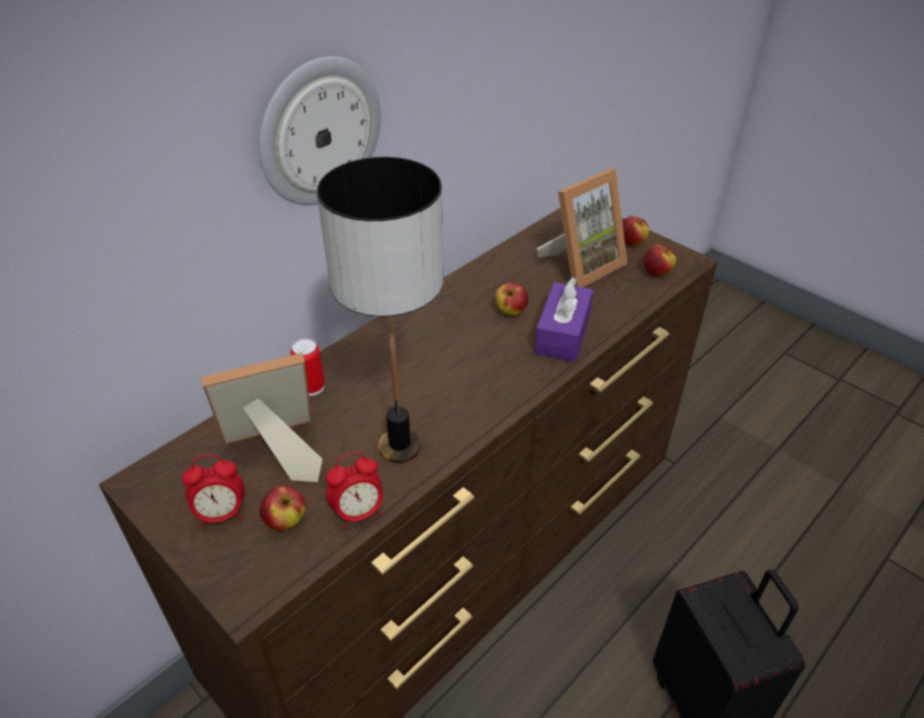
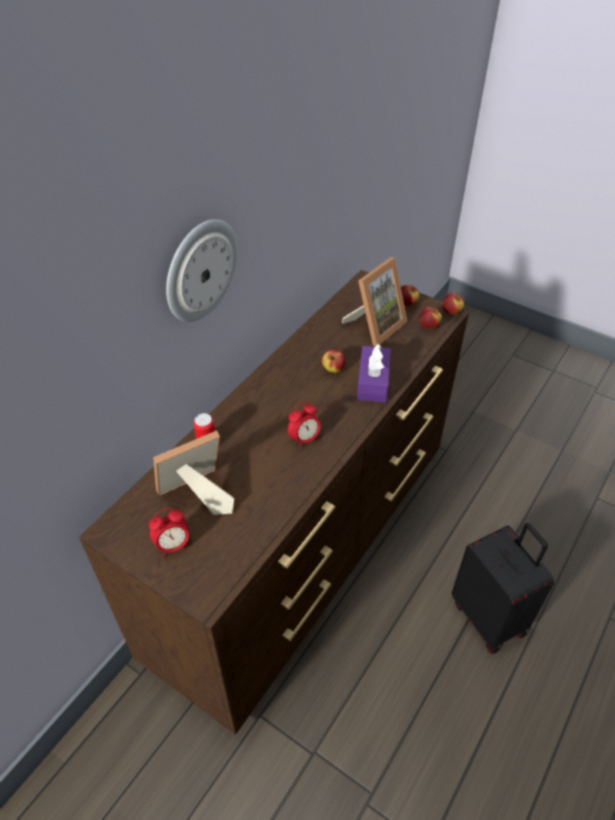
camera: 10 degrees left, 5 degrees up
(286, 521) = (218, 544): apple -> apple (451, 312)
(358, 513) = (266, 530): alarm clock -> alarm clock (304, 439)
(400, 447) = (282, 480): table lamp -> none

